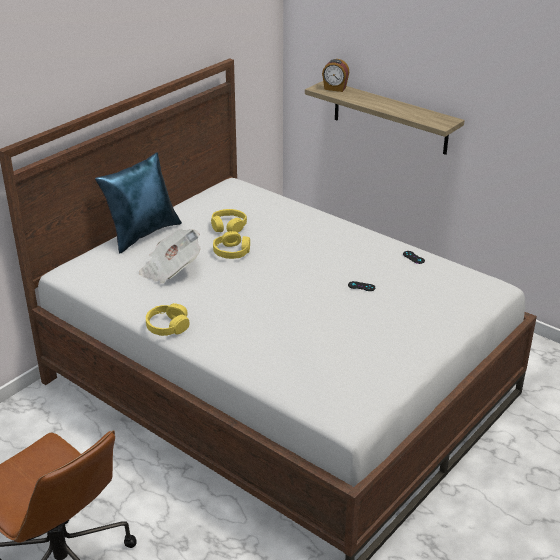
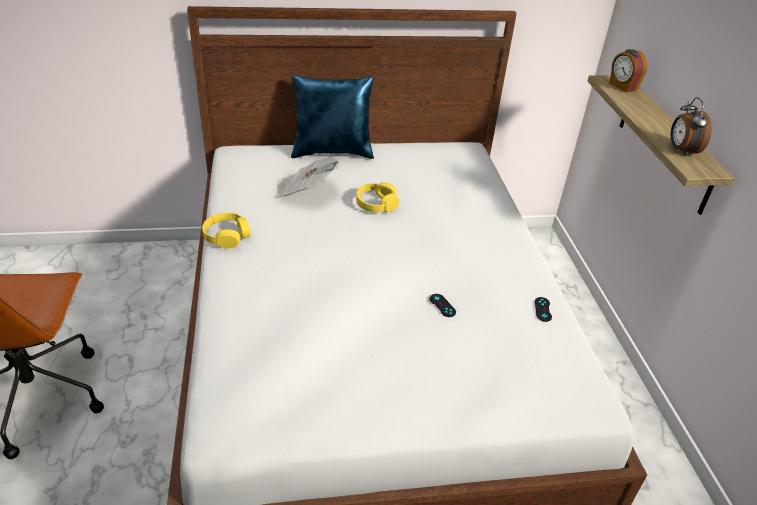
camera: 40 degrees right, 5 degrees up
(228, 226) = (408, 181): yellow headphones -> none
(421, 116) = (681, 150): none -> alarm clock

